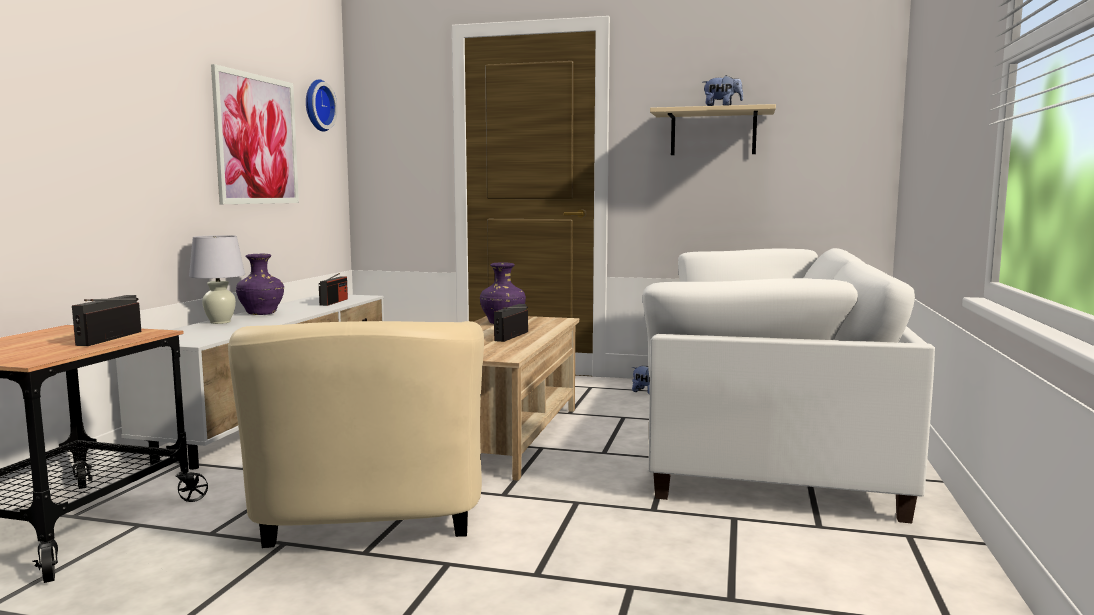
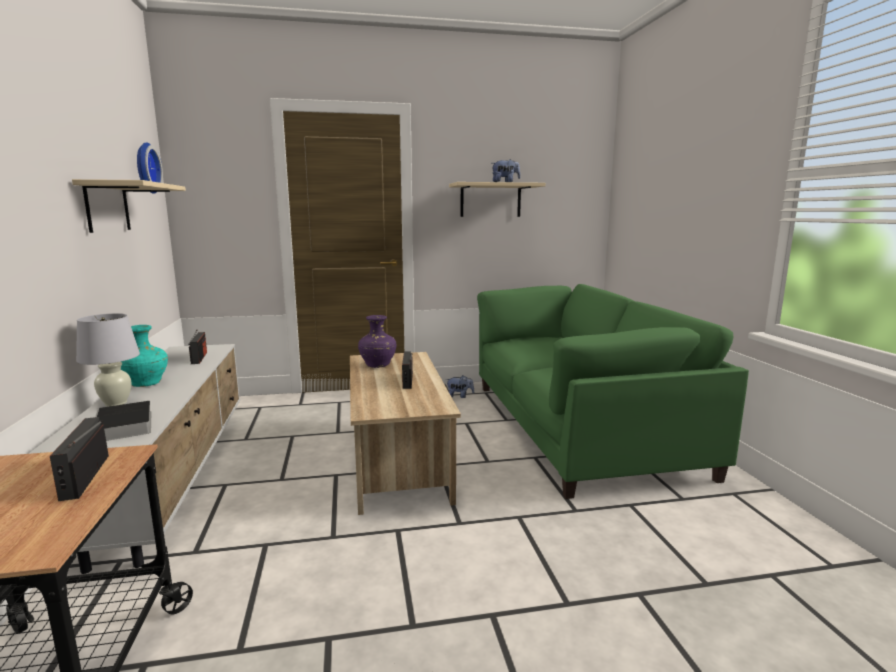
camera: 25 degrees left, 5 degrees up
(204, 335) = (124, 426): none -> book
(257, 139) = (107, 207): picture -> beige shelf
(261, 314) = (146, 384): purple vase -> turquoise vase
(369, 524) = (383, 589): beige armchair -> none
(768, 439) = (576, 426): white sofa -> green sofa

